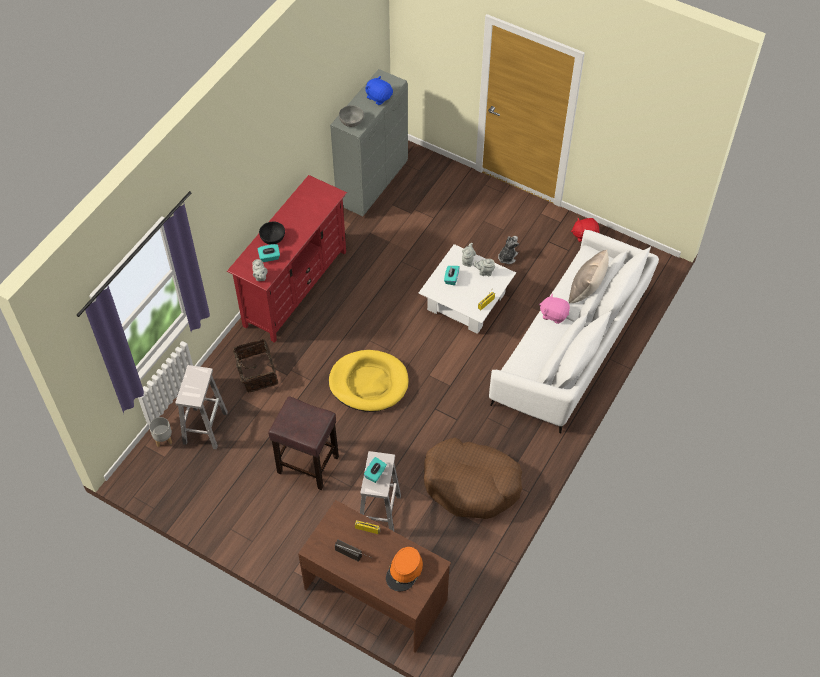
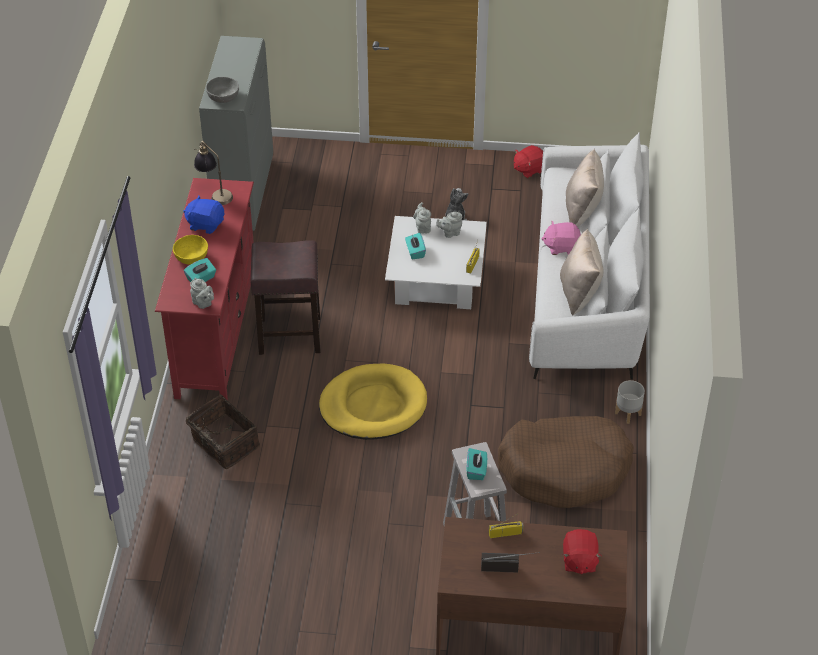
camera: 25 degrees left, 10 degrees down
(163, 439) = (147, 562): grey planter -> grey planter (628, 414)
(205, 427) = (194, 528): white stool -> none
(272, 238) = (191, 257): black bowl -> yellow bowl
(307, 464) = (352, 522): brown stool -> brown stool (288, 336)
(315, 193) = (215, 194): none -> table lamp
(379, 97) = (241, 63): blue plush toy -> blue plush toy (205, 224)
(404, 571) = (579, 561): orange hat -> red plush toy
(544, 357) = (579, 293): none -> beige pillow

